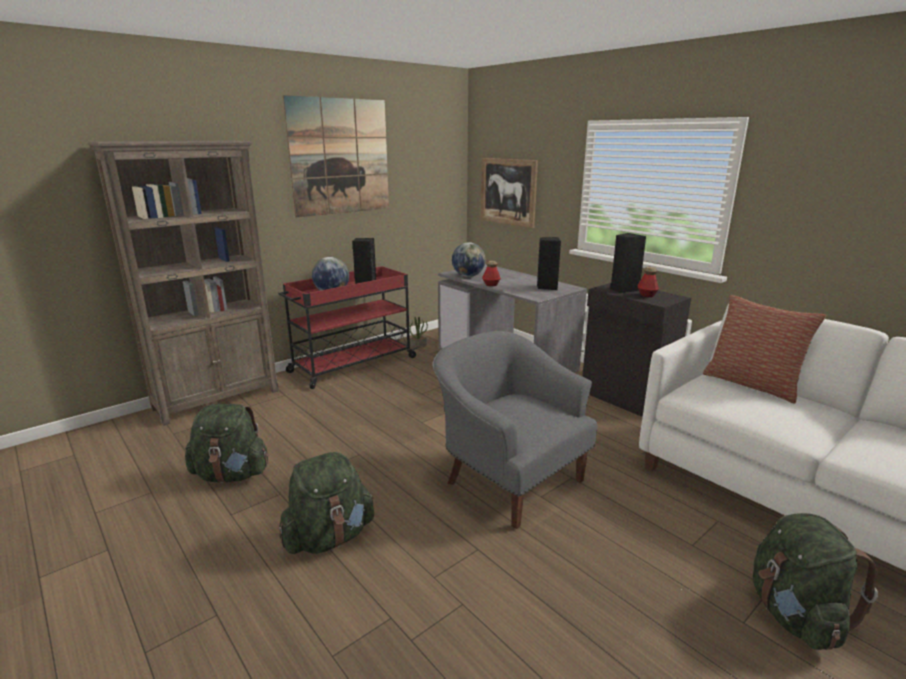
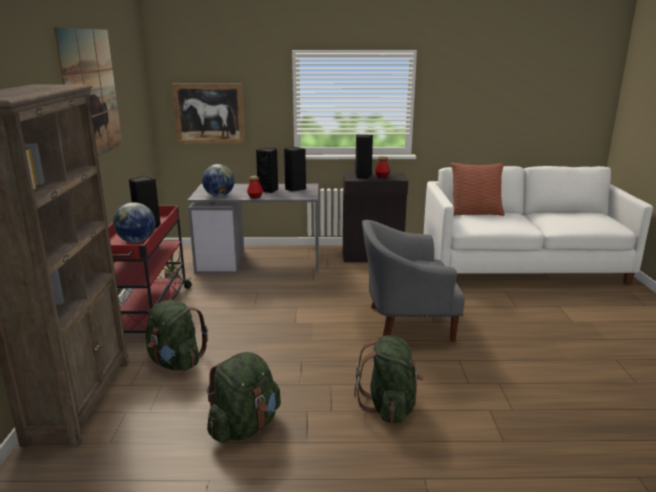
camera: 50 degrees left, 0 degrees up
(521, 282) = (269, 190): none -> black speaker
(794, 615) = (577, 310): green backpack -> green backpack (176, 362)

